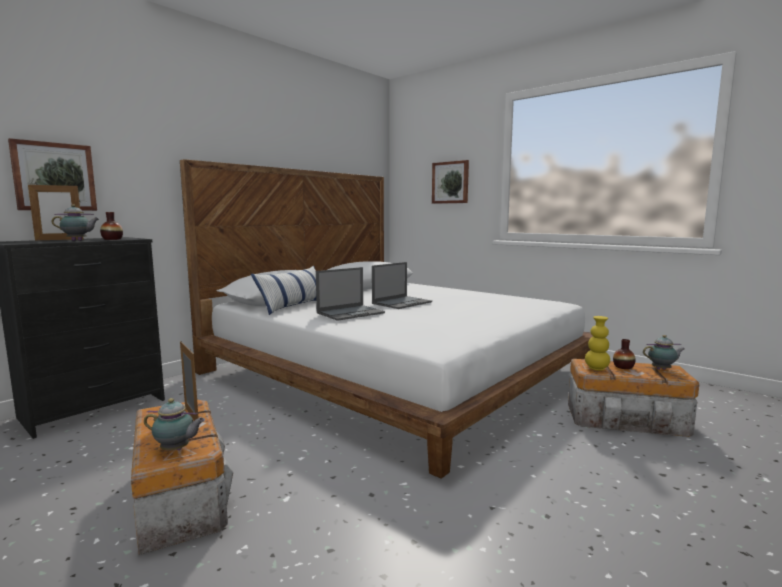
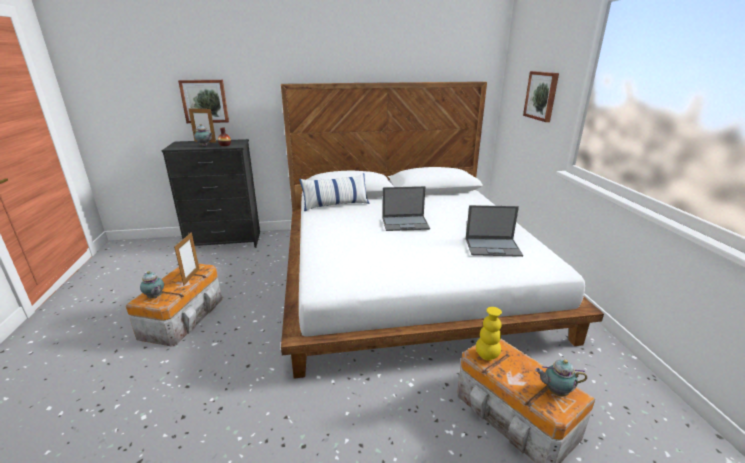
camera: 40 degrees right, 15 degrees up
(351, 313) = (346, 226): laptop -> laptop (493, 247)
(623, 367) = (518, 367): vase -> none
(662, 369) = (555, 391): teapot -> teapot turned 150 degrees clockwise

